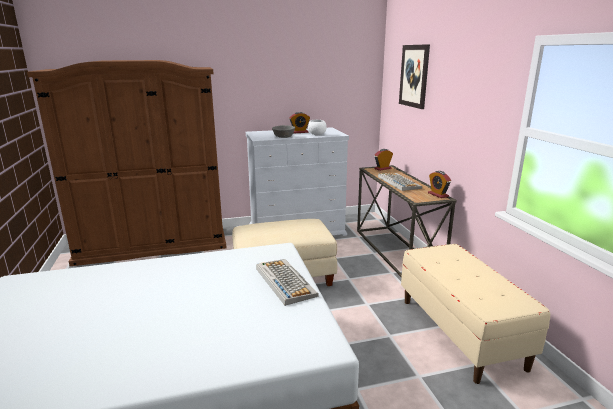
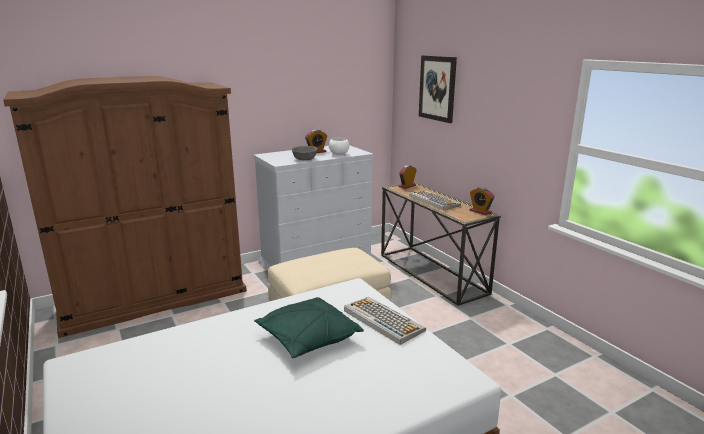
camera: 15 degrees left, 0 degrees up
(207, 288) = (308, 339): none -> green pillow
(460, 332) = (528, 347): beige bench -> none

